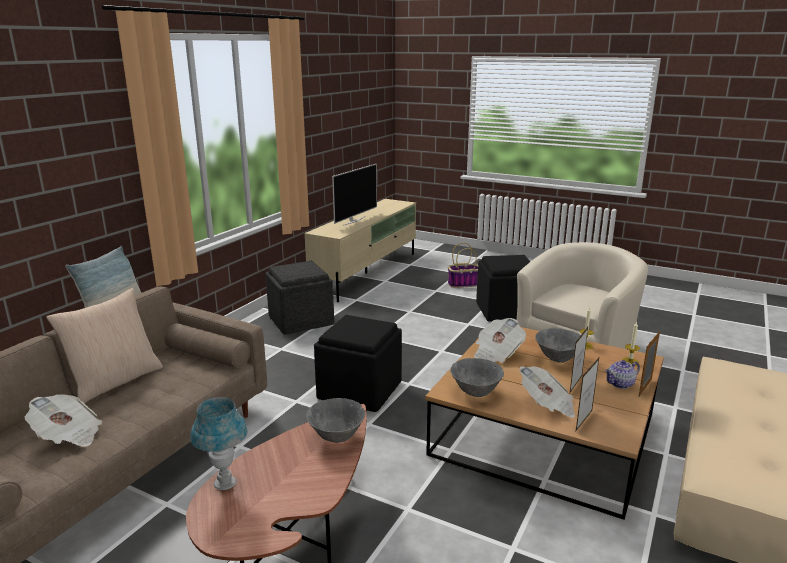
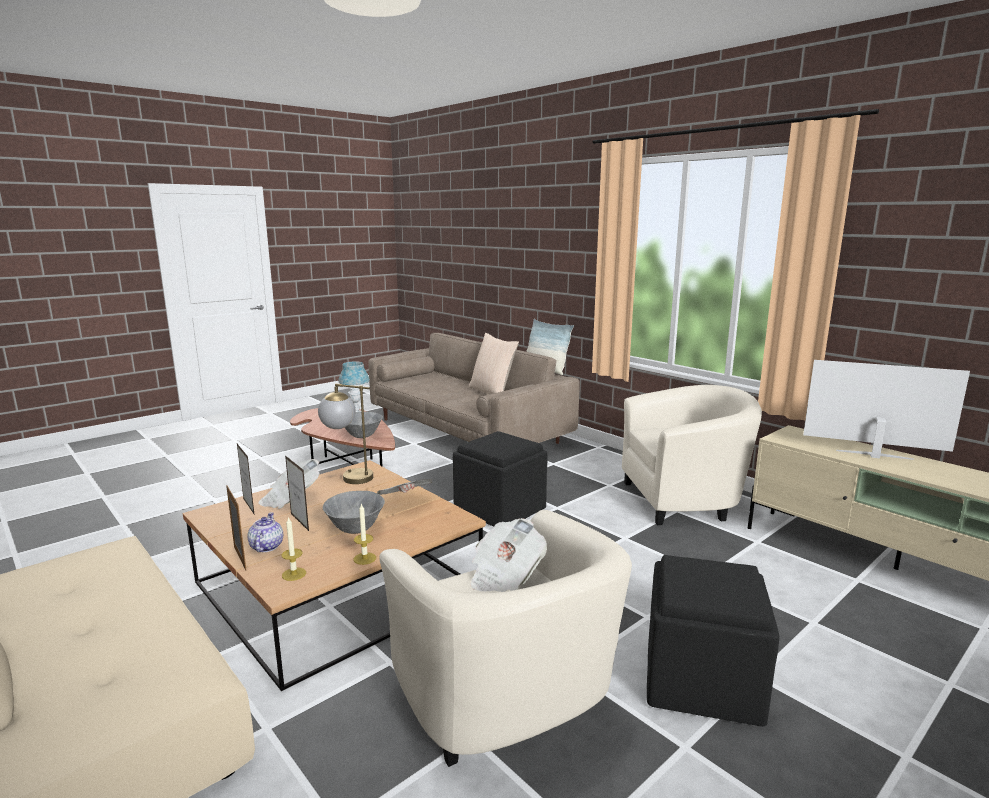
camera: 110 degrees right, 5 degrees down
(68, 435) = (436, 385): newspaper -> newspaper (505, 575)
(301, 320) = (684, 500): grey ottoman -> beige armchair
(353, 221) = (874, 455): television -> television turned 150 degrees clockwise
(463, 284) = (865, 669): basket -> none
(475, 393) = (348, 477): grey bowl -> table lamp

